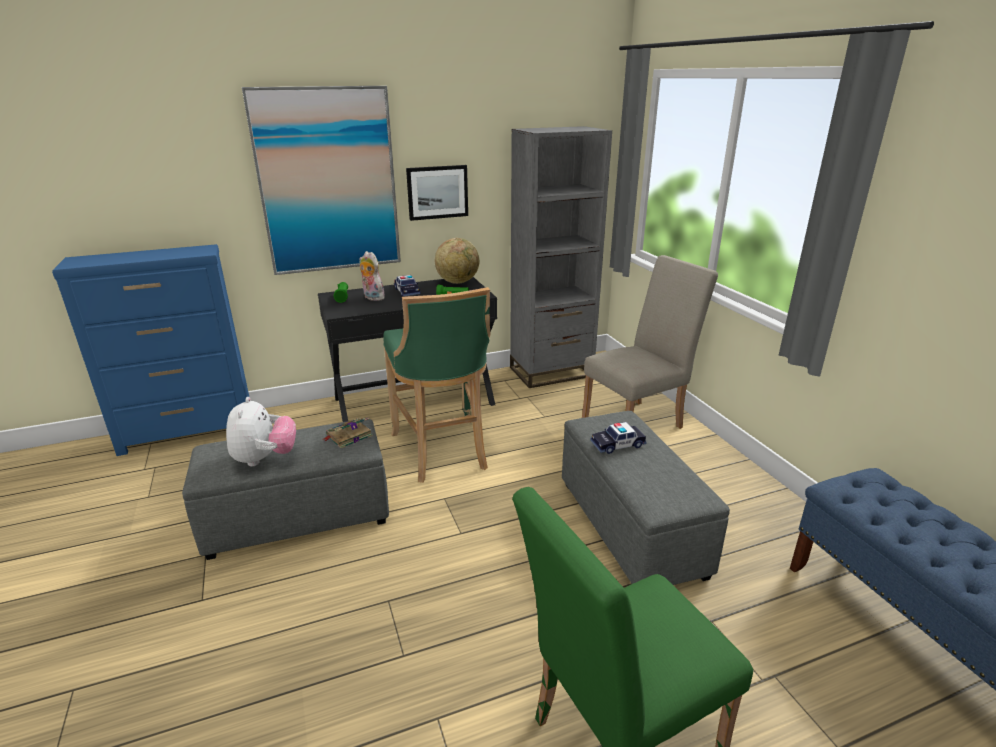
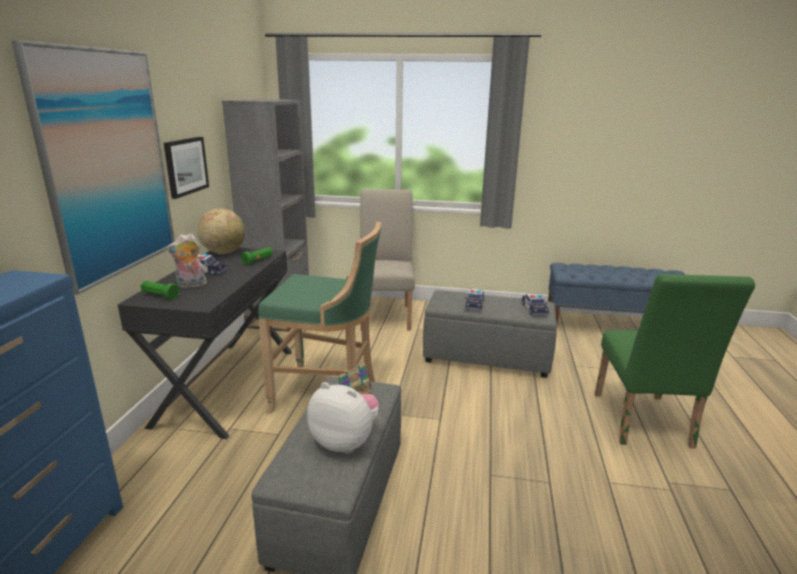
camera: 60 degrees left, 5 degrees down
(666, 493) = (534, 309): none -> toy car

